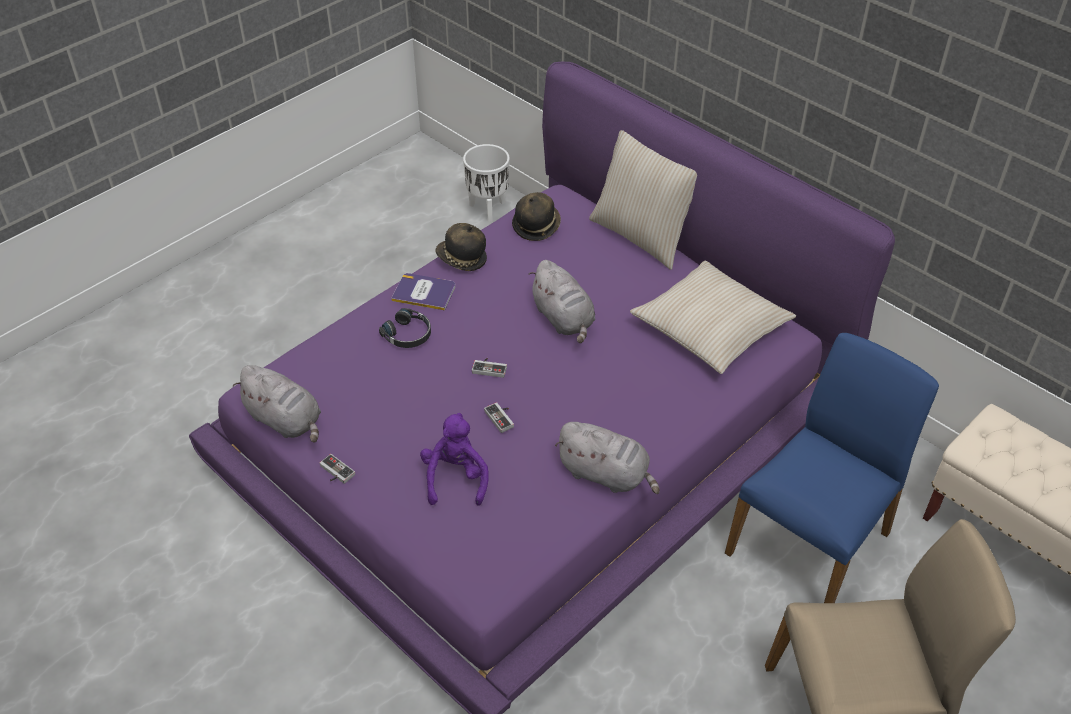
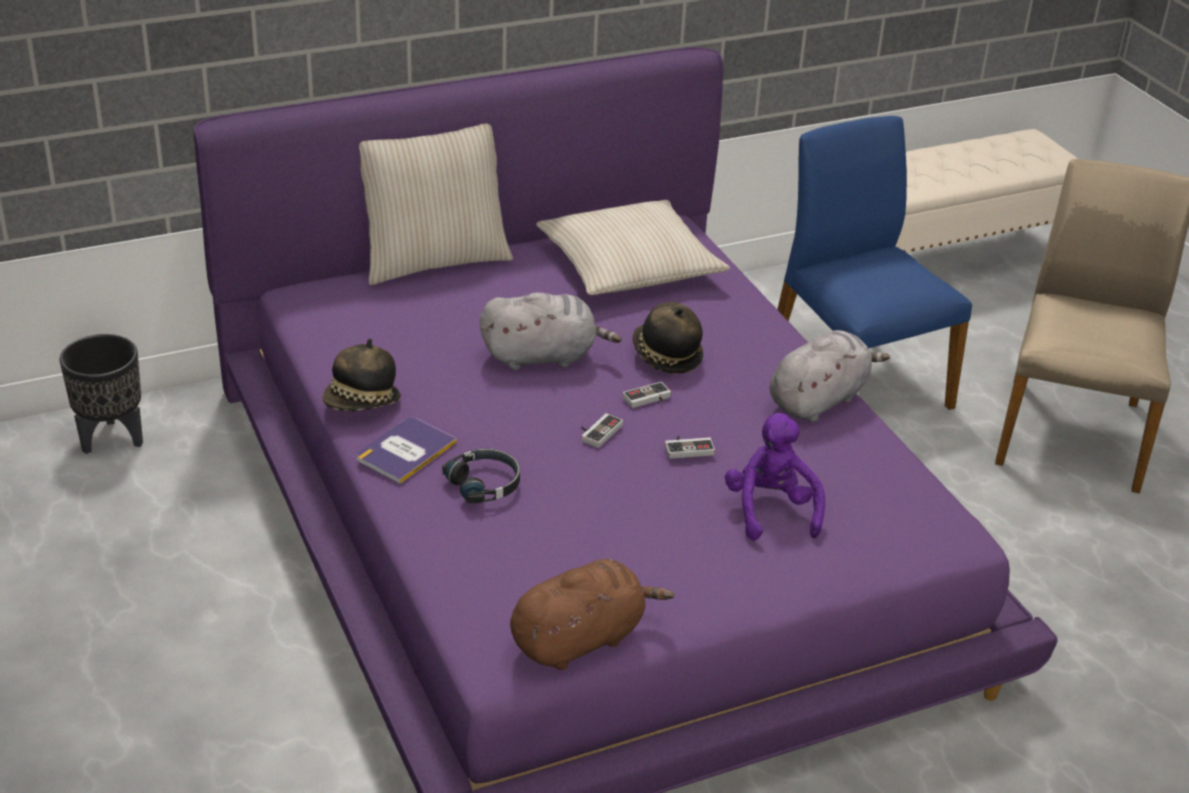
camera: 70 degrees left, 10 degrees down
(286, 421) = (581, 639): grey plush toy -> brown plush toy
(335, 472) = (709, 611): game controller -> game controller (648, 400)
(455, 478) = (771, 510): purple plush toy -> purple plush toy turned 60 degrees clockwise
(488, 209) = (112, 438): white planter -> black planter
(536, 226) = (346, 327): hat -> hat (665, 355)

